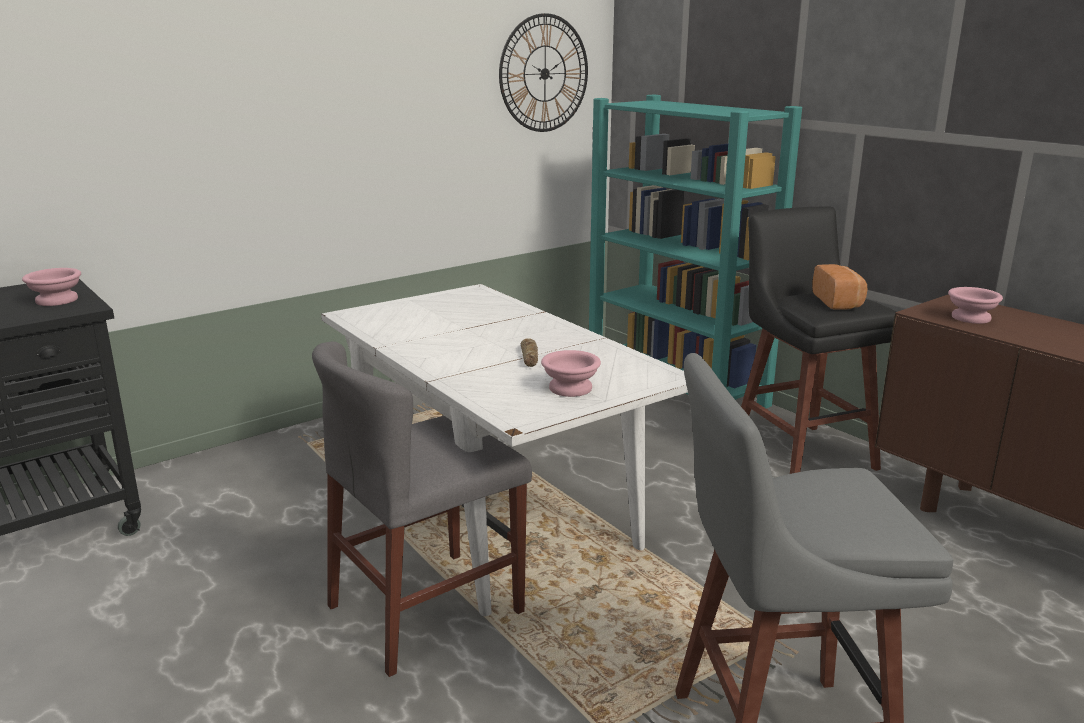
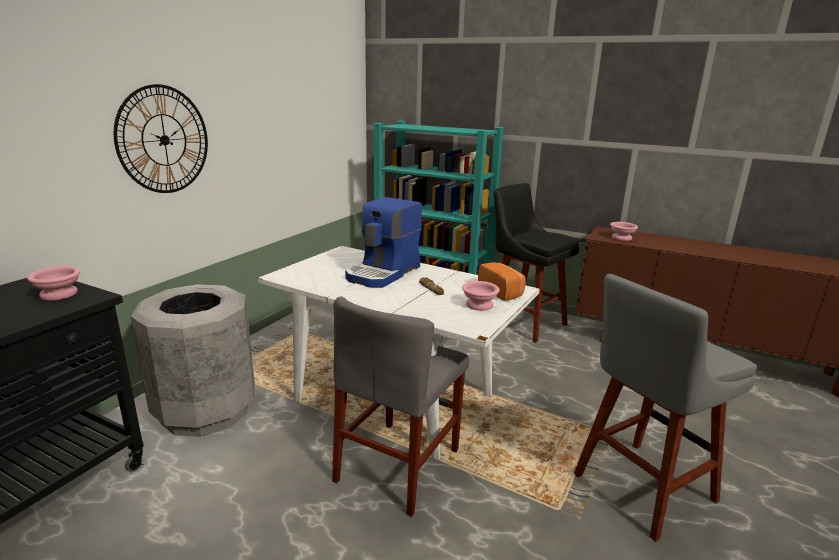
camera: 25 degrees left, 0 degrees up
(251, 486) = (207, 410): none -> grey trash can
(490, 327) = (384, 273): none -> coffee machine
(544, 73) = (334, 107): wall clock -> wall clock (164, 140)
(839, 302) = (547, 236): bread -> bread (502, 291)

